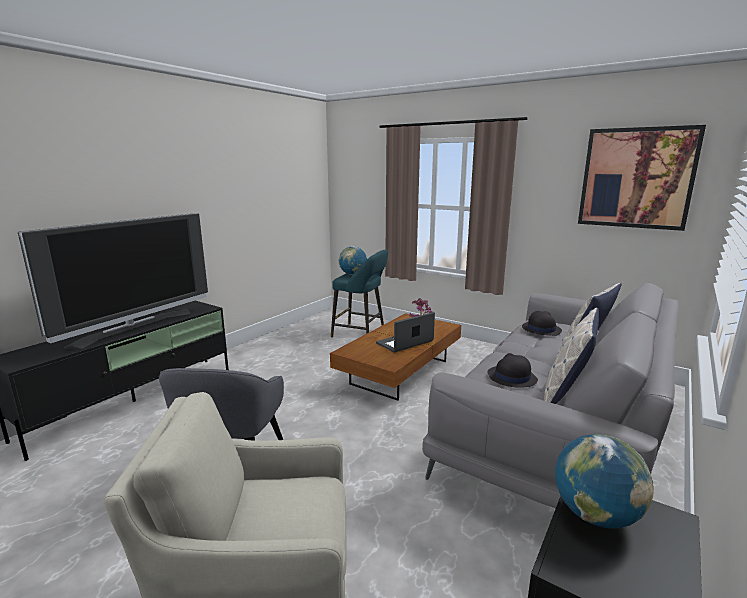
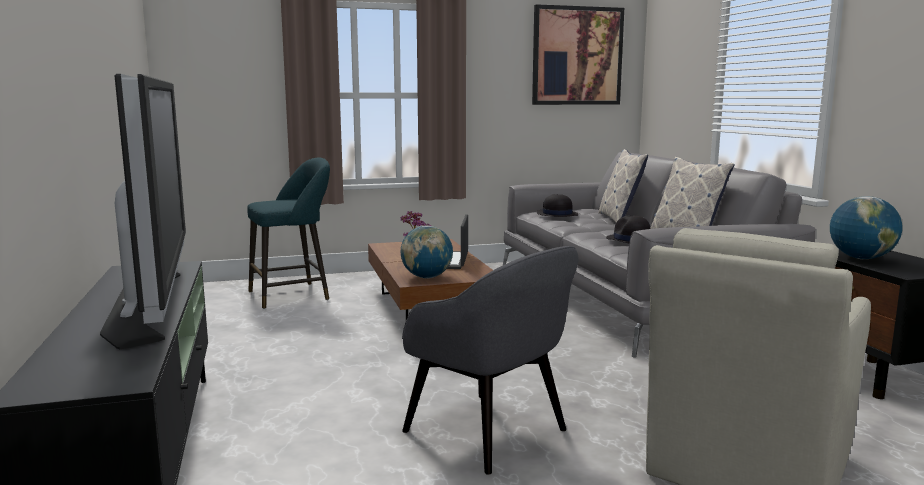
camera: 50 degrees left, 5 degrees down
(353, 274) = (275, 202): globe -> globe (427, 277)

